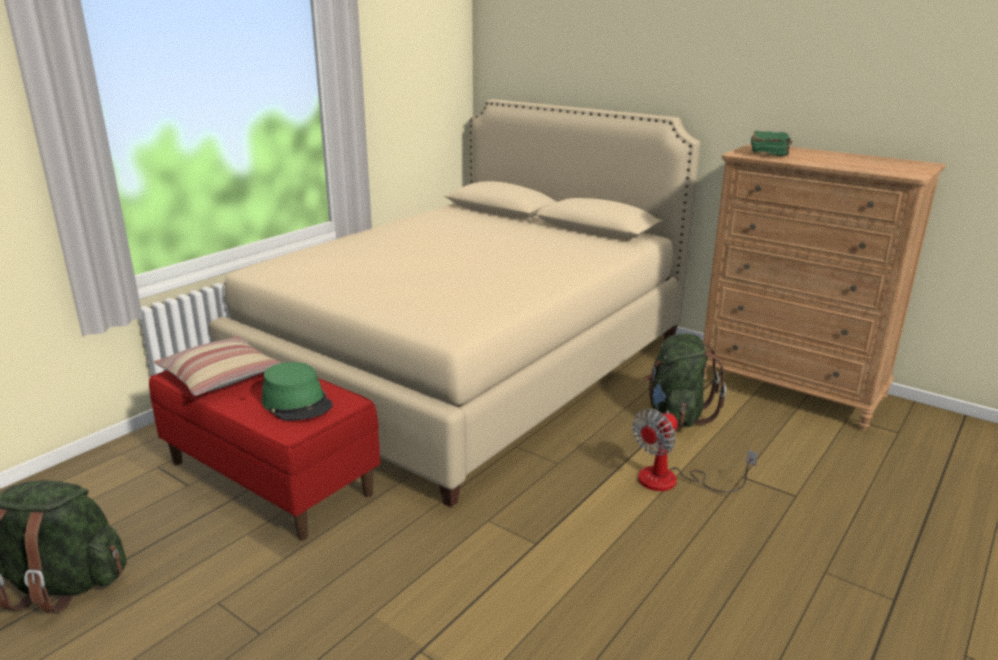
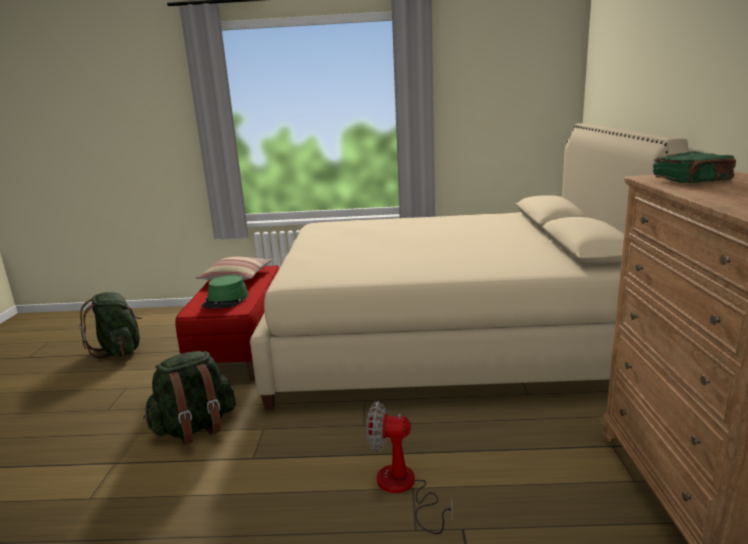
camera: 55 degrees right, 5 degrees down
(676, 416) = (517, 450): green backpack -> green backpack (195, 427)

